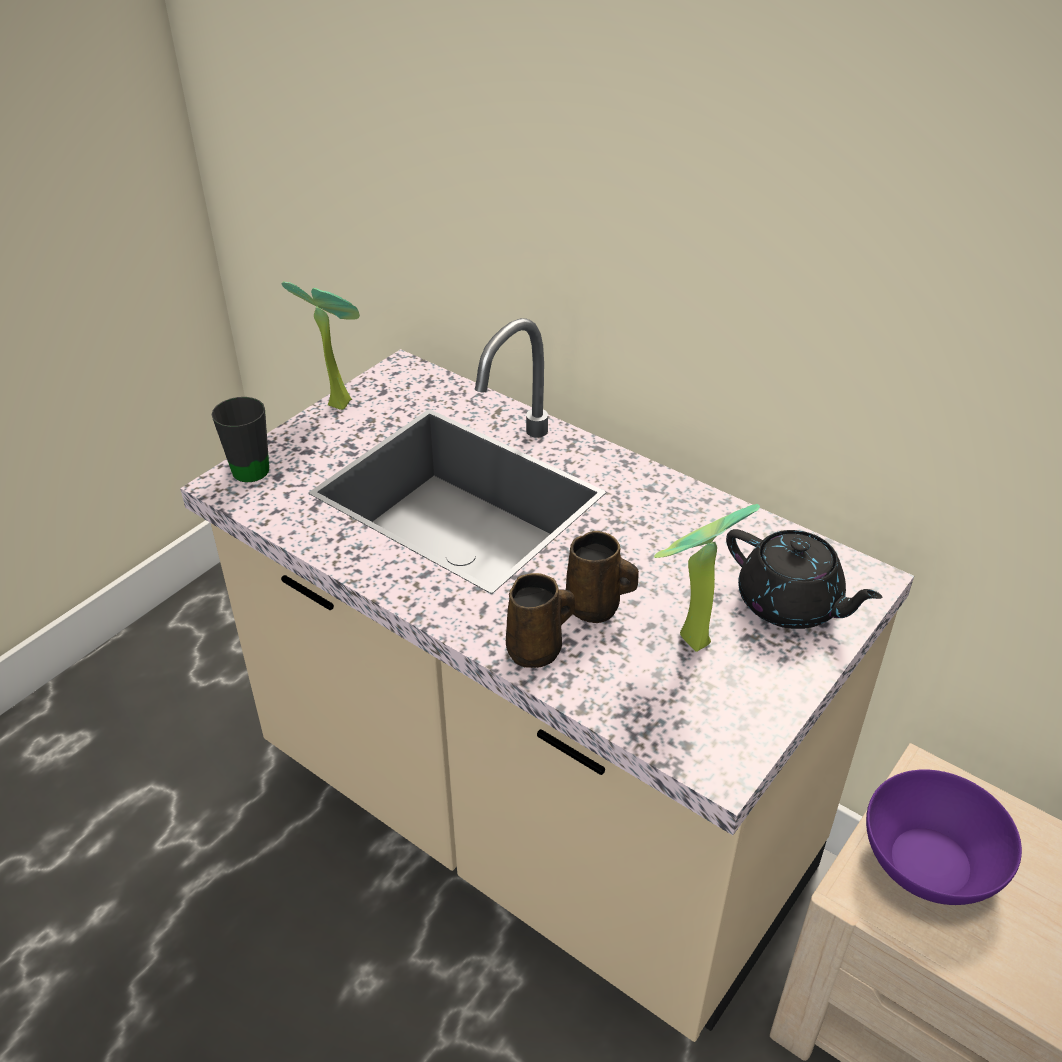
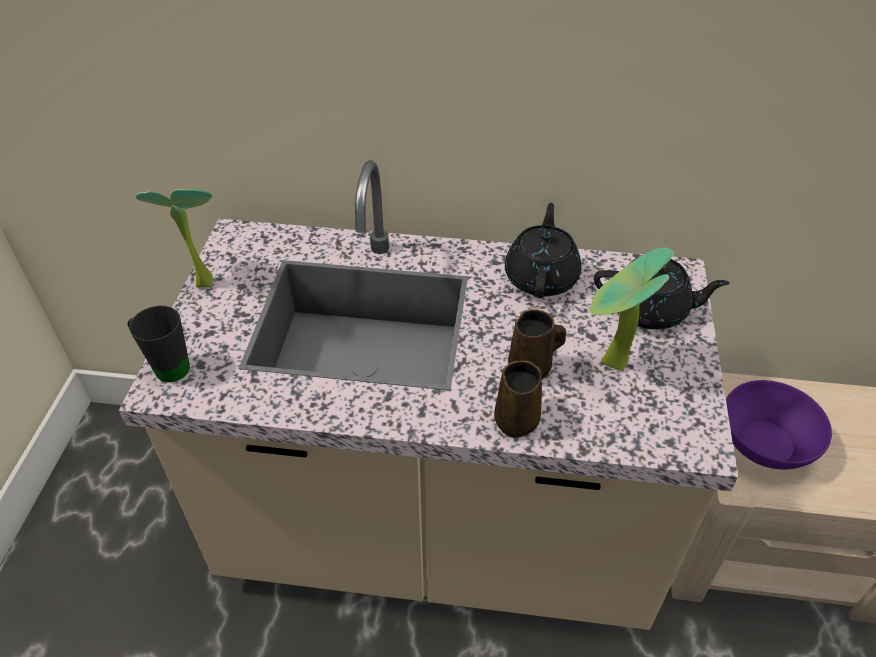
camera: 30 degrees left, 5 degrees up
(690, 522) = (541, 277): none -> black teapot

